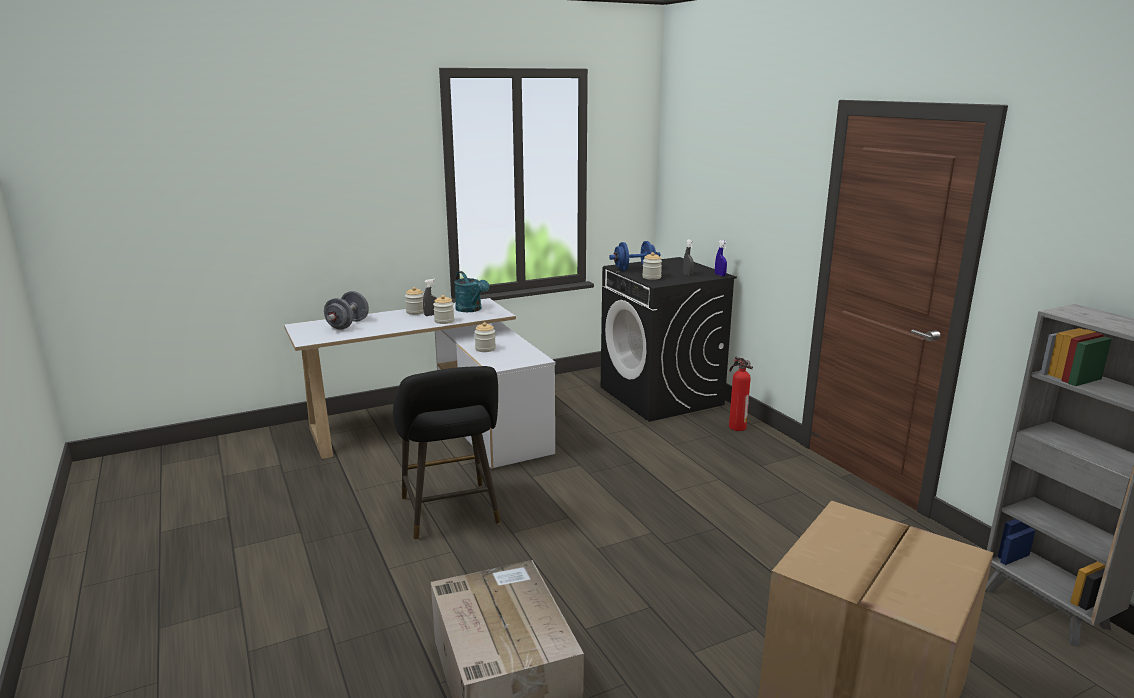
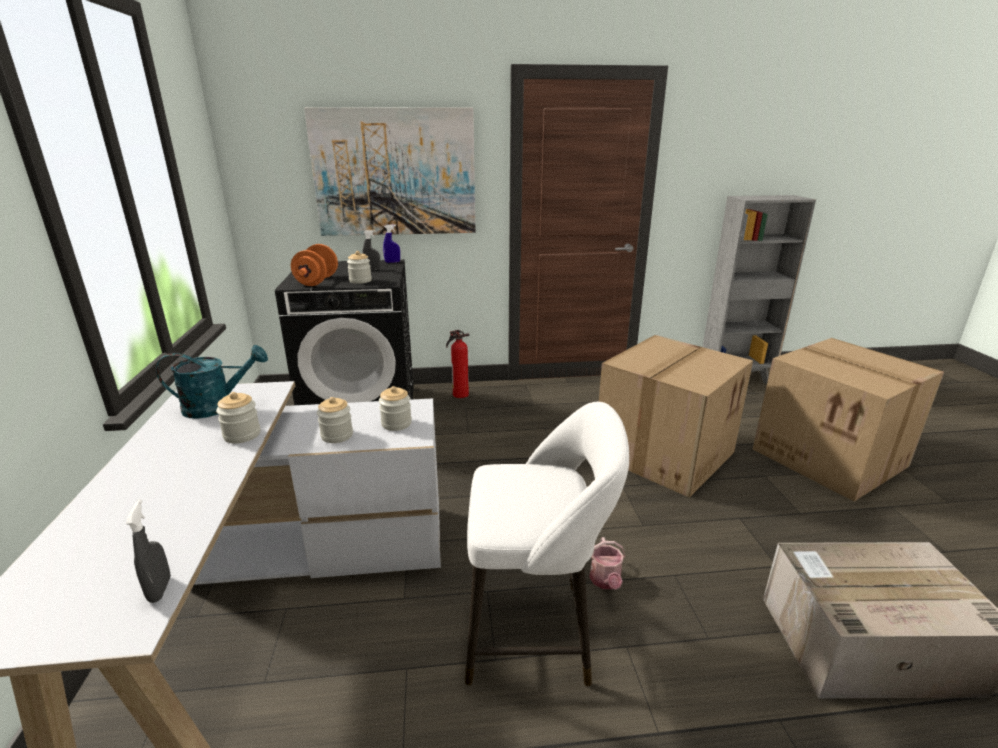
camera: 70 degrees left, 5 degrees up
(348, 325) = (101, 547): grey dumbbell -> none
(415, 312) = (148, 456): jar -> jar (396, 423)
(431, 315) = (190, 442): grey spray bottle -> grey spray bottle (160, 589)
(451, 514) = (535, 632): black stool -> white stool
(513, 536) = (606, 581): none -> watering can
(634, 269) = (317, 281): blue dumbbell -> orange dumbbell
(740, 552) = (663, 452): none -> cardboard box
(744, 195) = (395, 173): none -> picture

